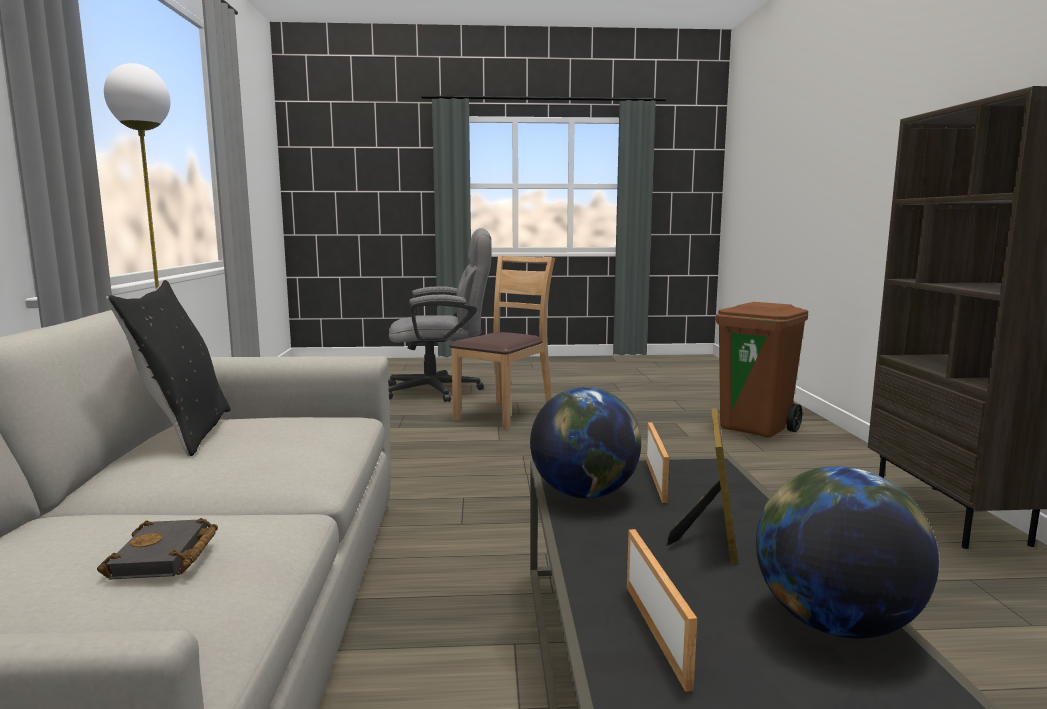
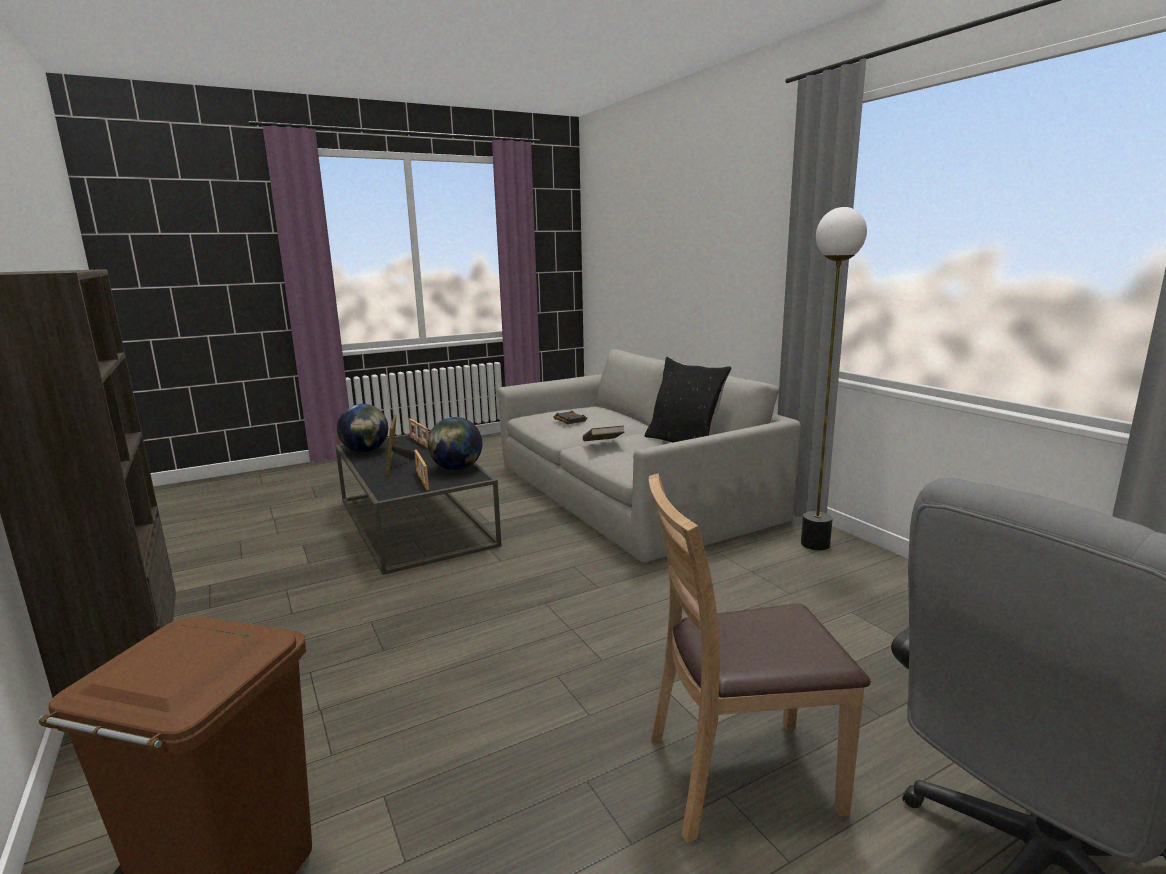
camera: 155 degrees right, 5 degrees up
(286, 461) = (603, 444): none -> brown book
(504, 415) = (740, 775): brown chair -> brown chair turned 75 degrees clockwise

